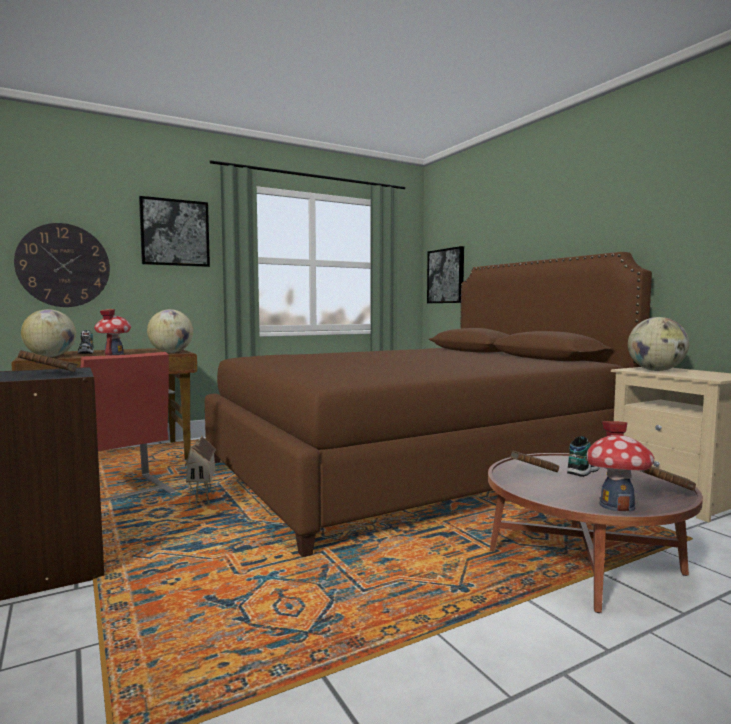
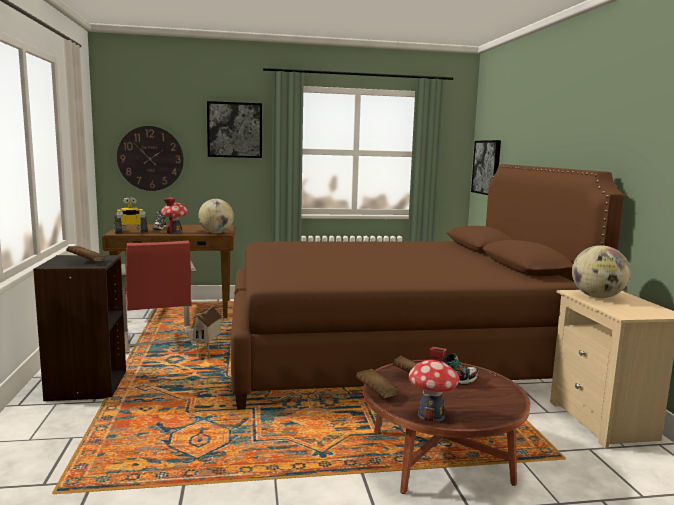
camera: 20 degrees right, 5 degrees up
(50, 356) = (131, 232): globe -> toy robot
(664, 488) = (494, 409): brown book -> brown book (376, 393)

